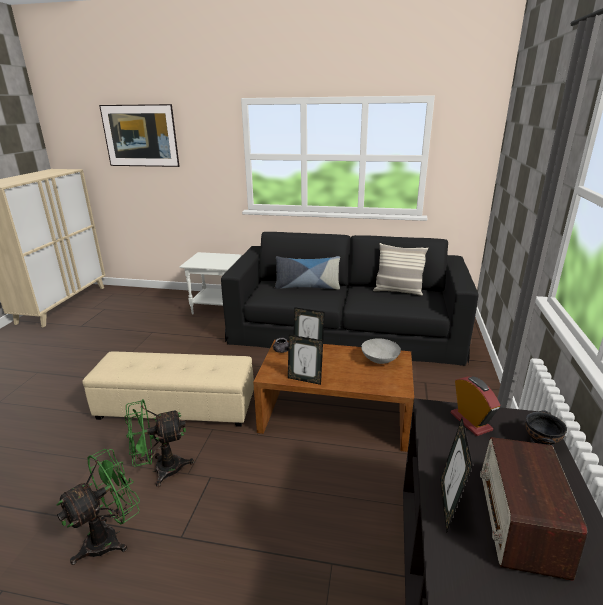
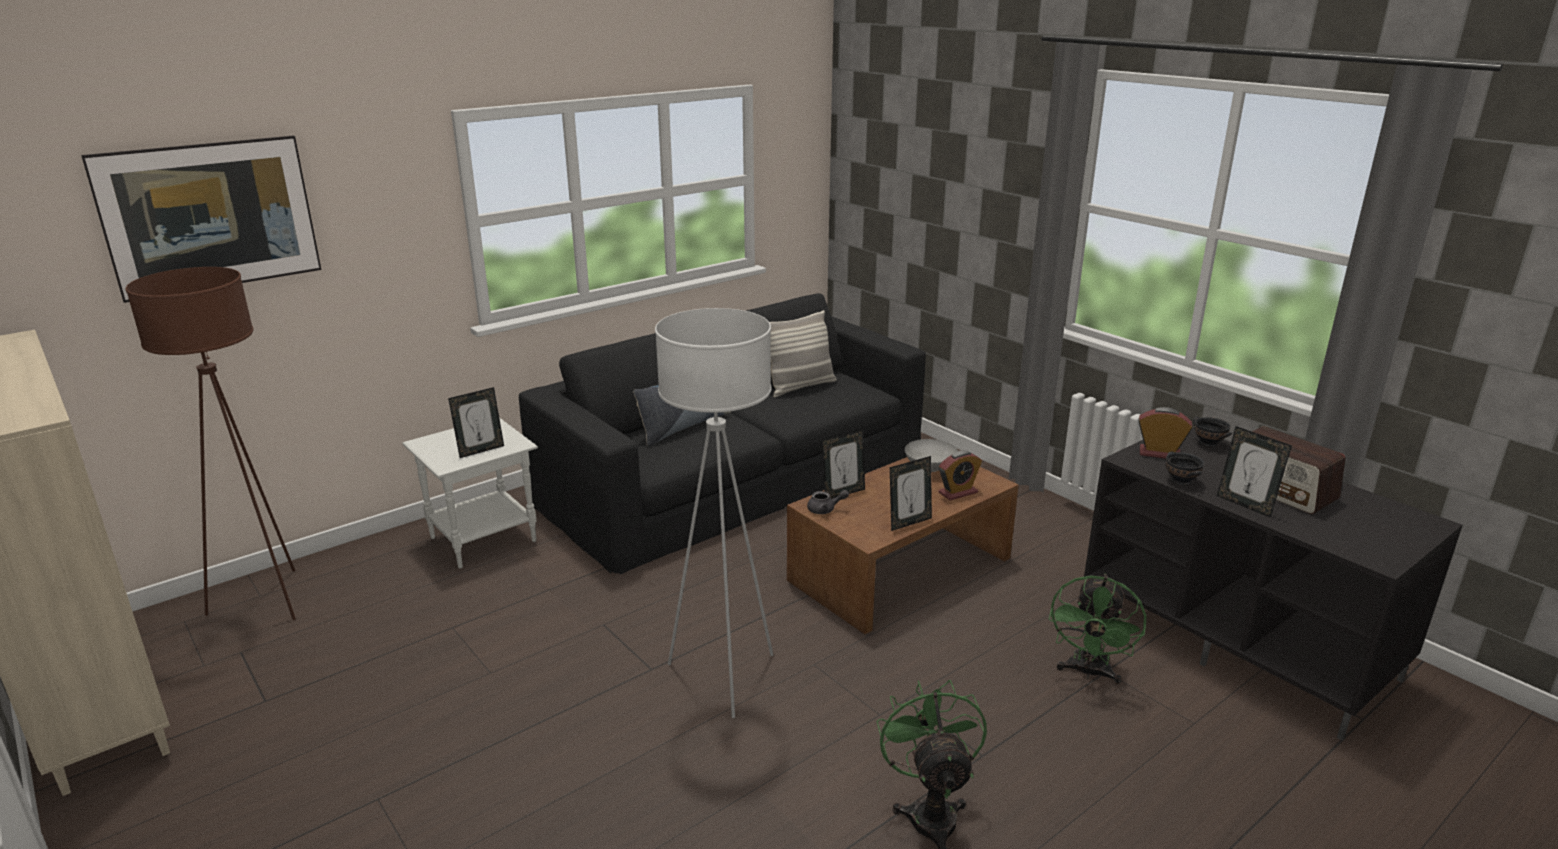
camera: 50 degrees left, 0 degrees up
(137, 297) = (266, 600): none -> brown floor lamp
(161, 470) = (848, 734): green fan -> green fan (1088, 672)
(176, 407) = (723, 677): beige ottoman -> white floor lamp
(207, 263) = (480, 450): none -> picture frame
(365, 381) = (958, 492): none -> alarm clock
(436, 449) = (1181, 481): none -> black bowl

